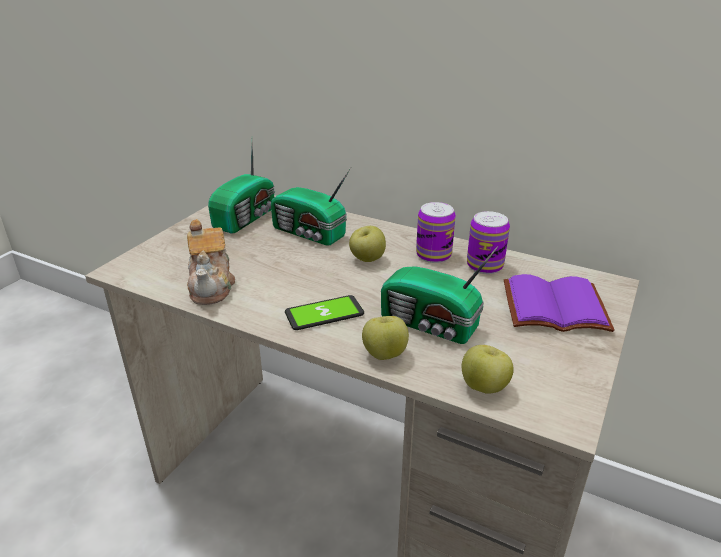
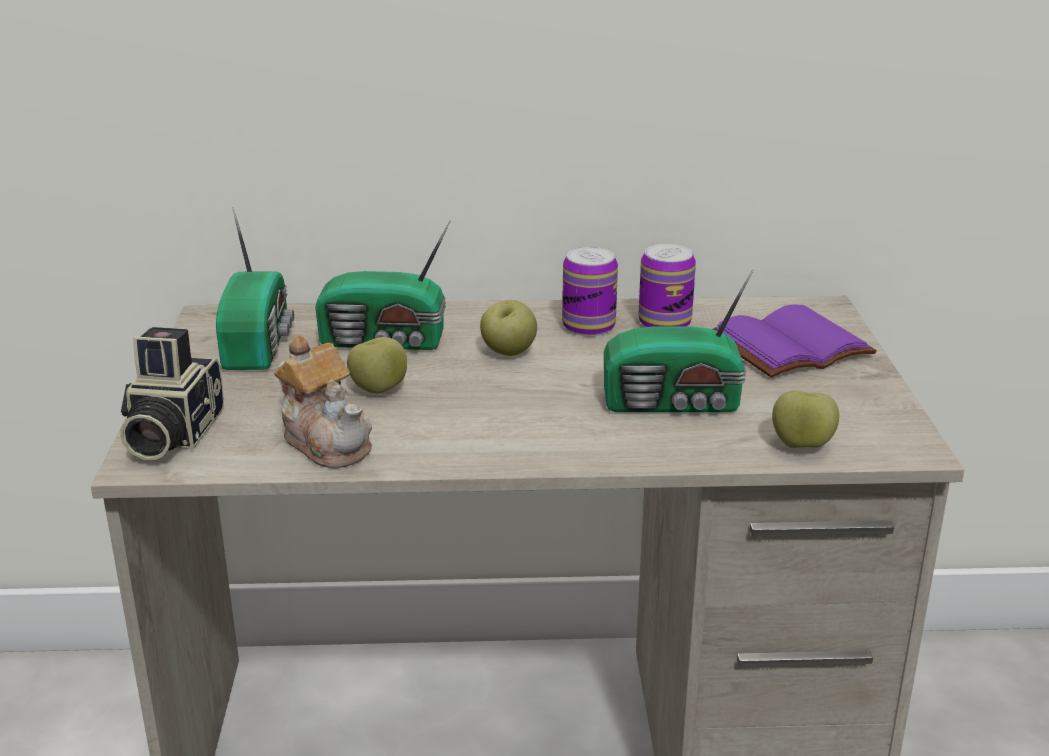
camera: 30 degrees left, 5 degrees down
(148, 258) = (170, 435): none -> camera
(324, 314) = (530, 429): phone -> none
(384, 354) = (658, 449): apple -> apple (378, 390)

